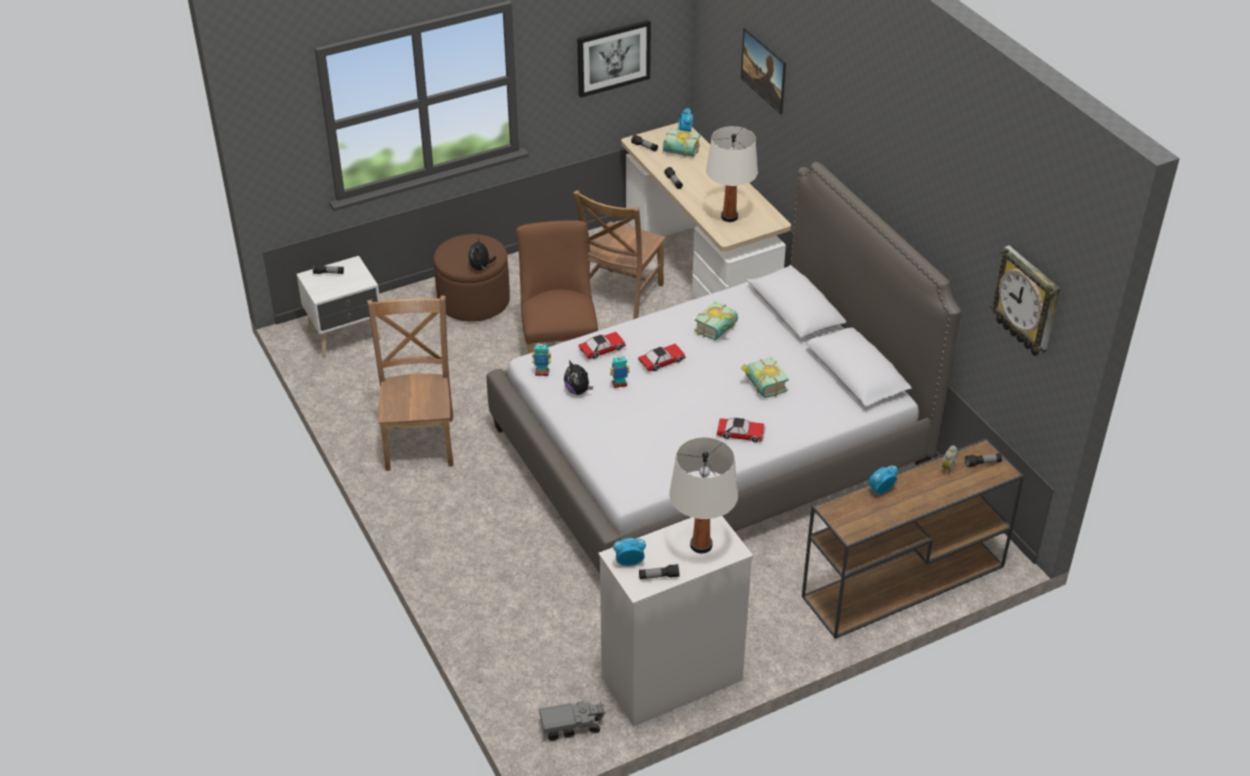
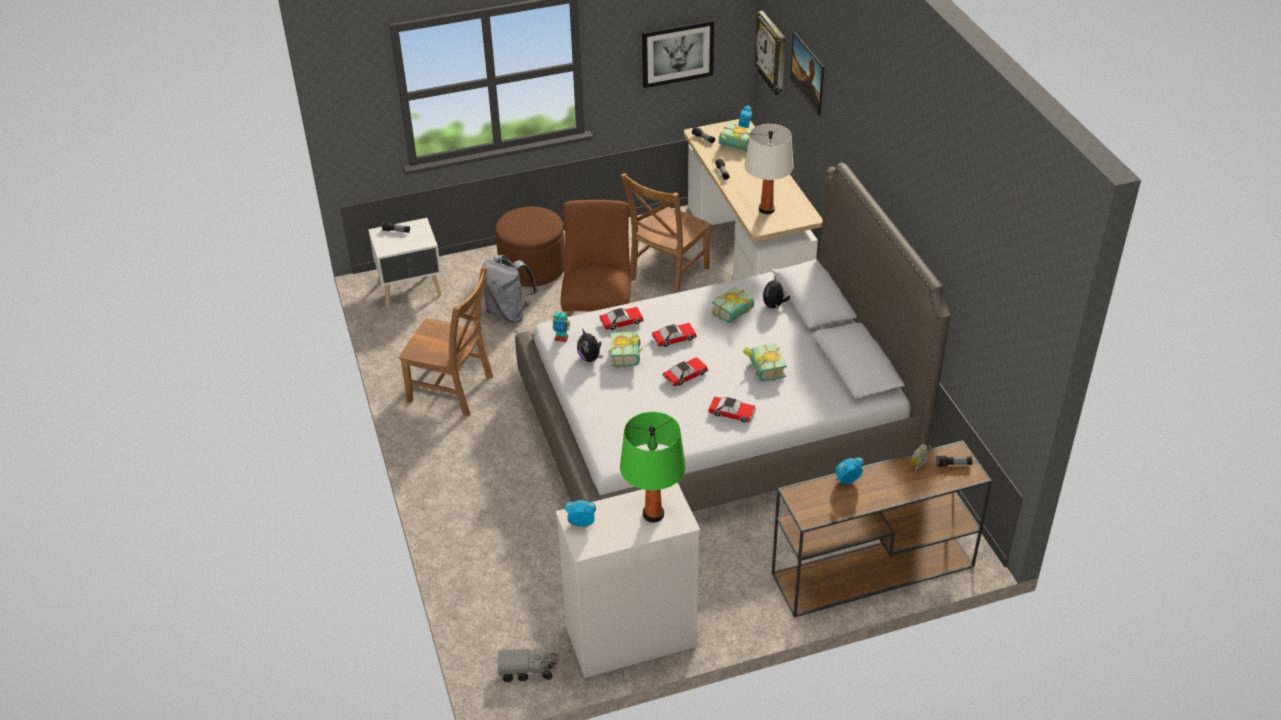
camera: 10 degrees right, 0 degrees up
(420, 440) = (454, 390): brown chair -> brown chair turned 105 degrees clockwise
(460, 351) = (509, 313): none -> grey backpack
(481, 267) = (535, 237): plush toy -> plush toy (774, 305)
(619, 384) = (629, 356): toy robot -> book
(658, 576) = (605, 540): flashlight -> none
(683, 399) = (685, 375): none -> toy car
(701, 545) = (653, 514): white table lamp -> green table lamp
(1027, 302) = (1005, 312): wall clock -> wall clock (772, 54)

